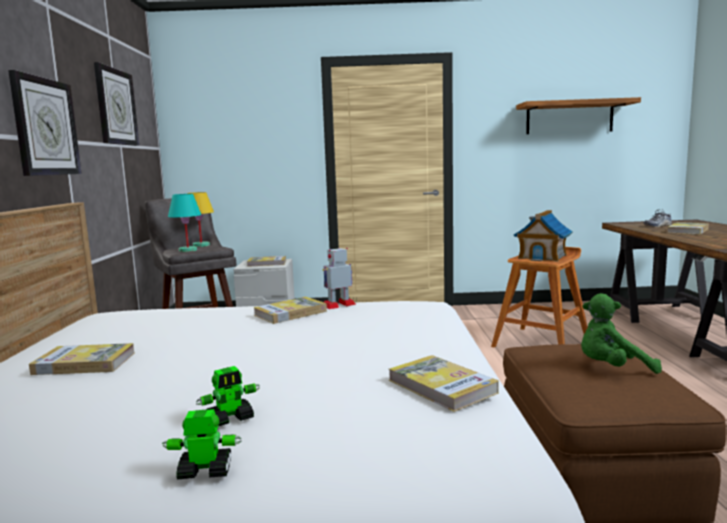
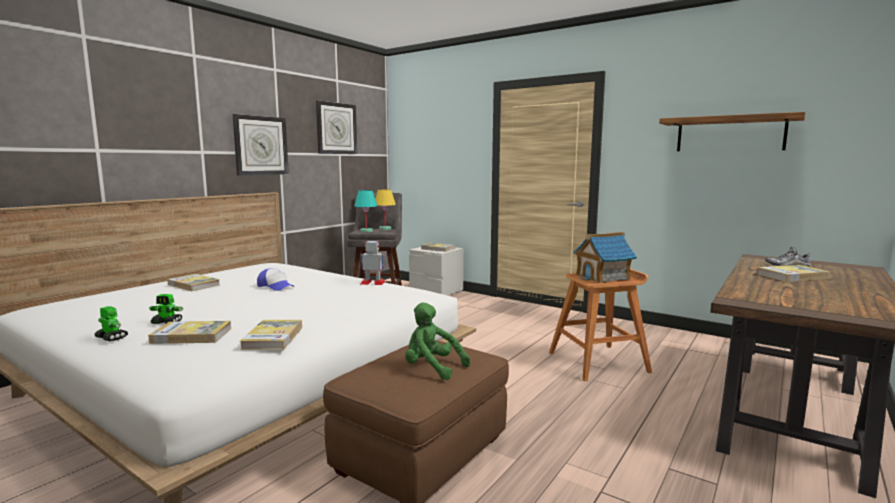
camera: 35 degrees right, 0 degrees up
(232, 335) = (276, 286): none -> cap
(290, 313) = (333, 282): book -> book (192, 335)

